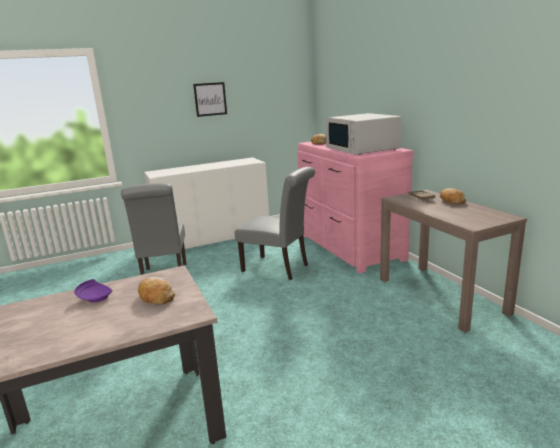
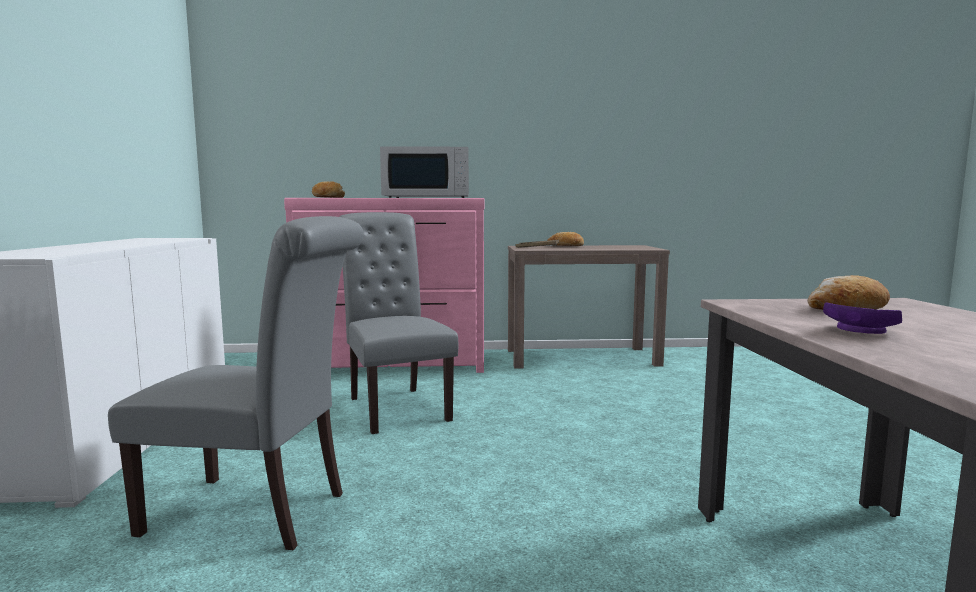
camera: 70 degrees left, 10 degrees down
(210, 99) = (64, 82): picture -> none
(279, 268) = (395, 406): grey chair -> grey chair turned 75 degrees counterclockwise

